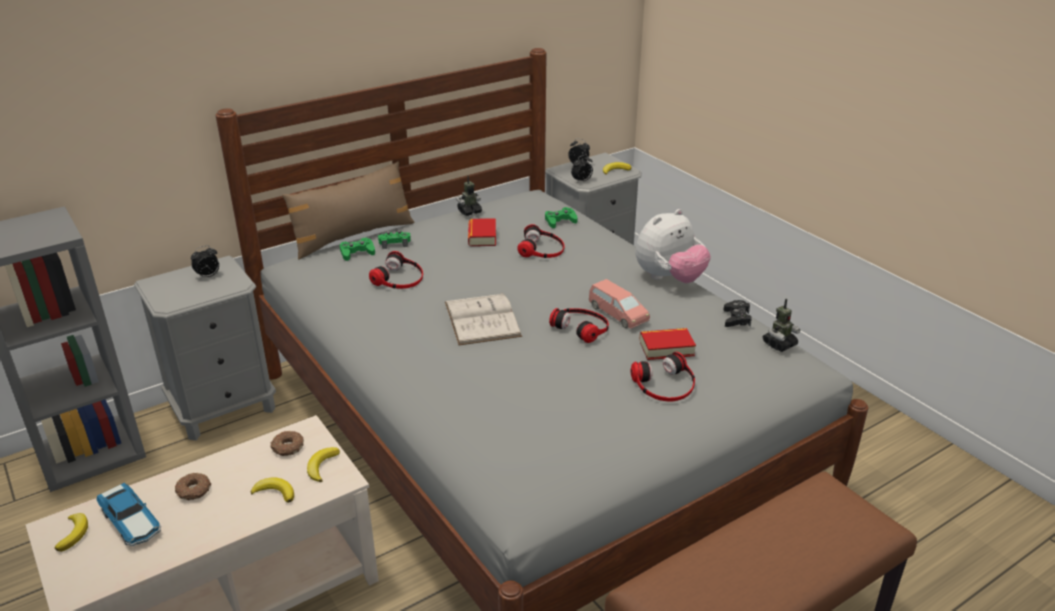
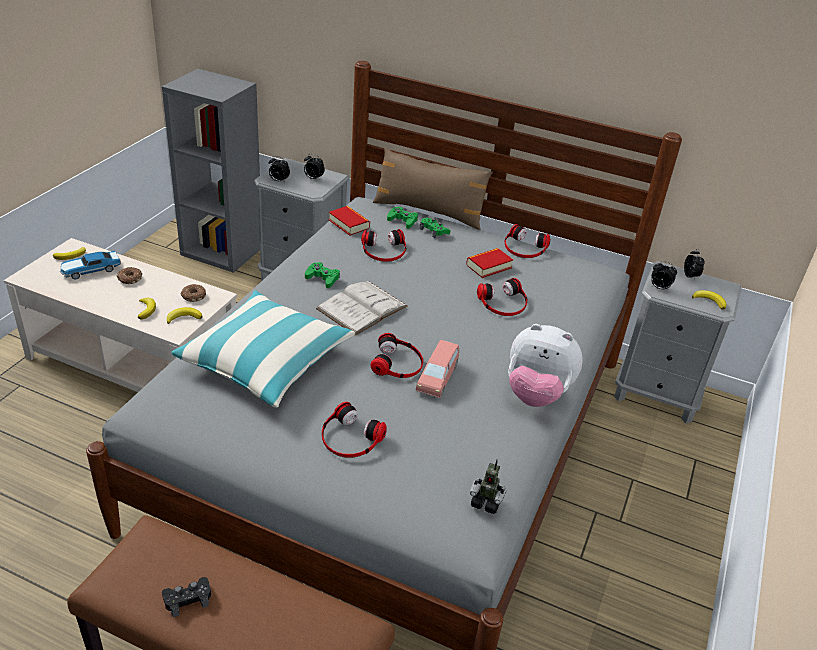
camera: 55 degrees right, 5 degrees up
(131, 522) = (90, 270): toy car -> toy car turned 45 degrees clockwise
(183, 299) = (278, 181): none -> alarm clock
(469, 212) = (524, 247): toy robot -> headphones
(516, 400) = (265, 361): none -> pillow
(560, 221) = (565, 298): green game controller -> green game controller (322, 278)
(666, 348) = (408, 423): book -> book (349, 224)
(736, 319) = (504, 458): black game controller -> black game controller (188, 599)

